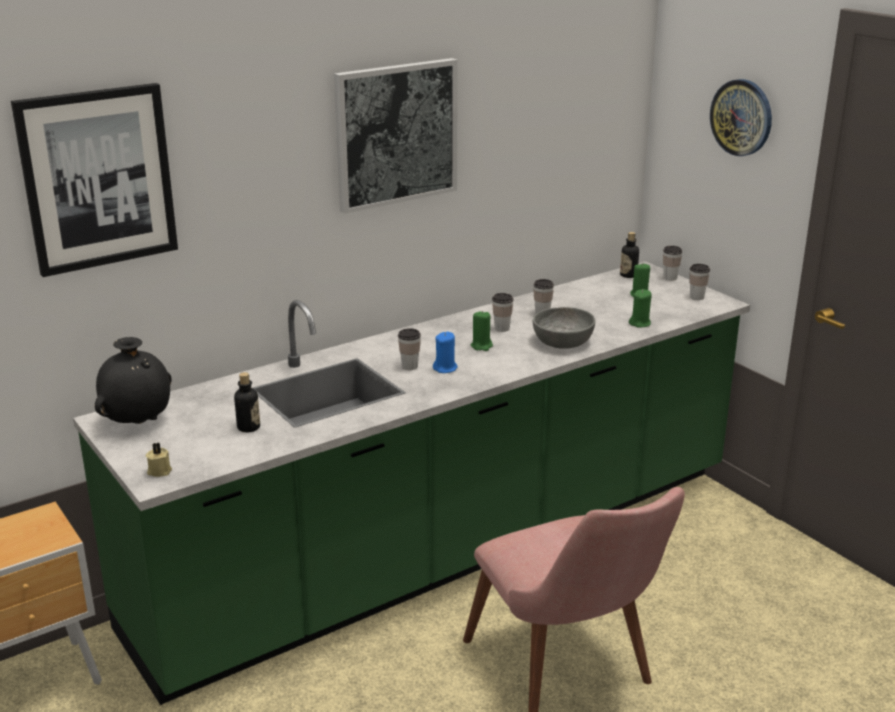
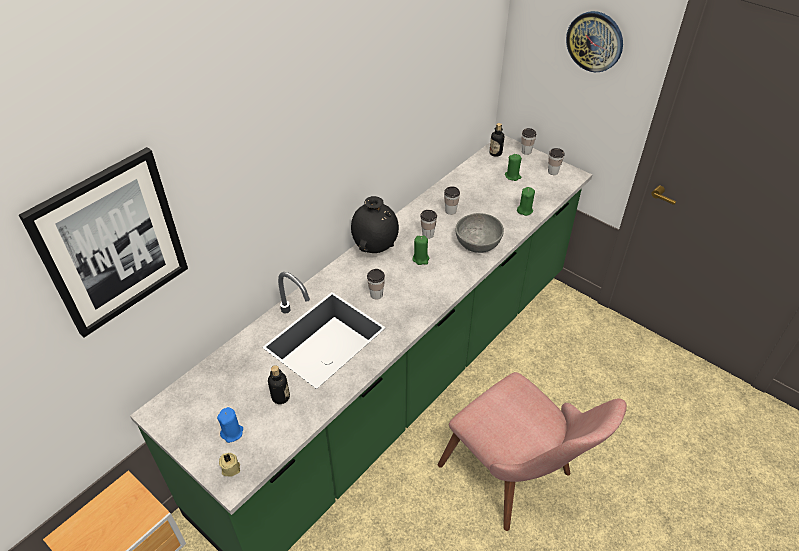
camera: 15 degrees left, 20 degrees up
(138, 422) = (188, 409): black vase -> black vase (375, 247)
(396, 134) = (339, 111): picture -> none
(445, 368) = (404, 292): blue candle -> blue candle (232, 432)

